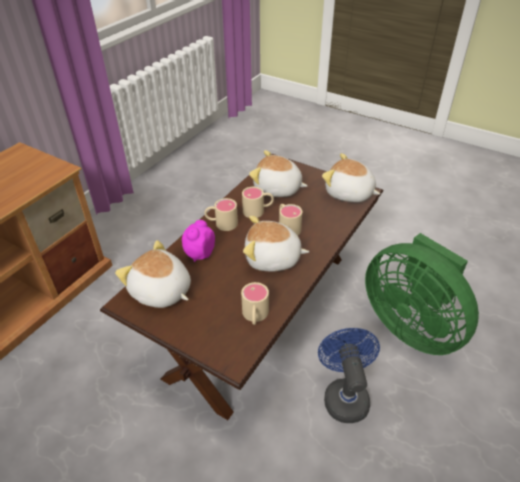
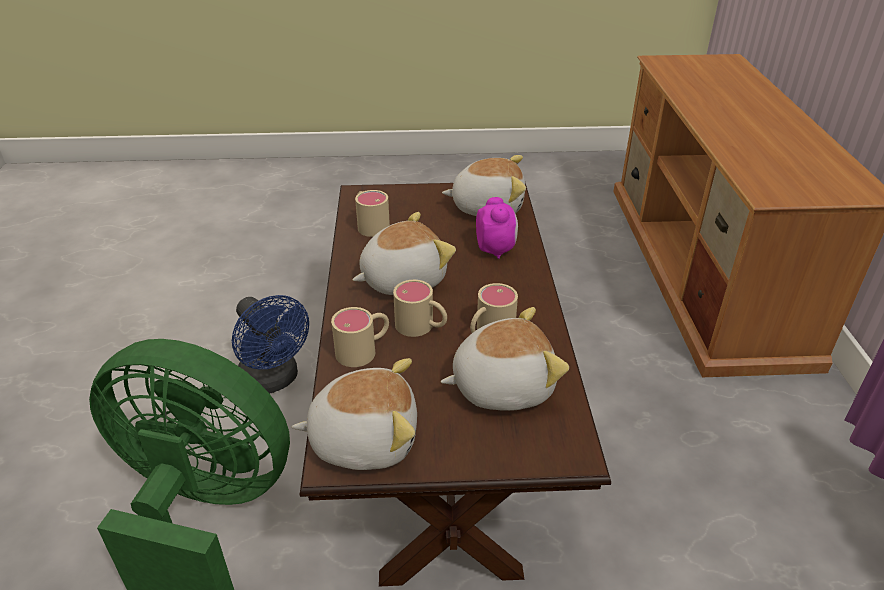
camera: 145 degrees right, 5 degrees down
(221, 223) = (517, 292): beige mug -> beige mug (364, 350)

